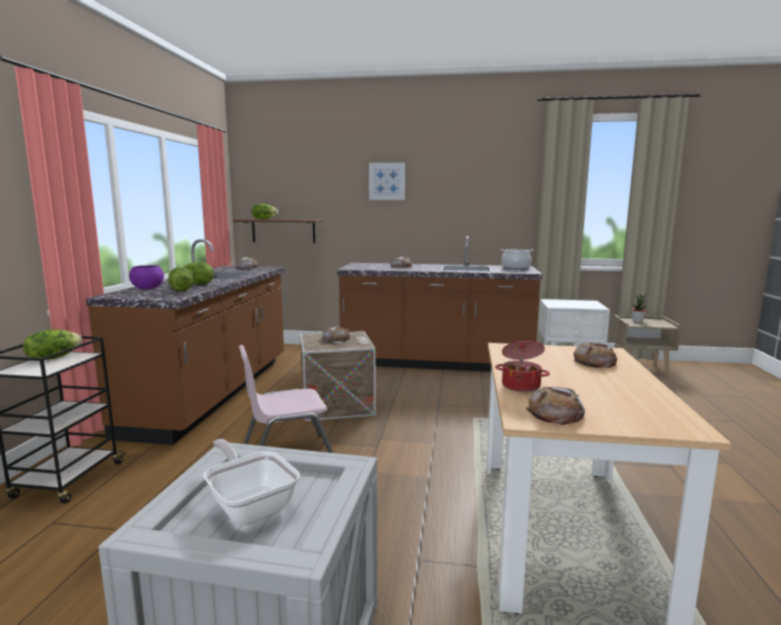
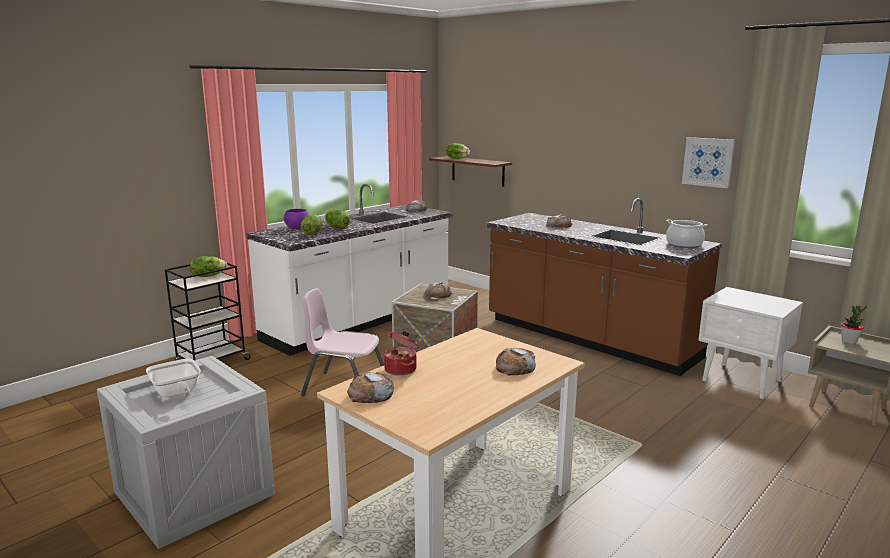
camera: 35 degrees right, 5 degrees up
(215, 393) = (361, 322): brown counter -> white counter
(250, 505) = (176, 394): frying pan -> frying pan turned 150 degrees clockwise
(387, 181) = (574, 124): picture -> picture (708, 162)

